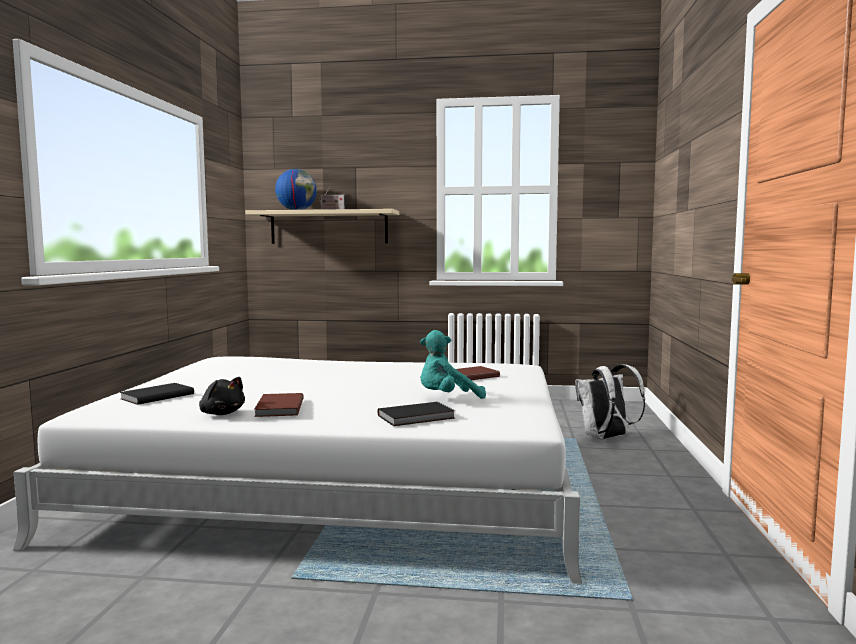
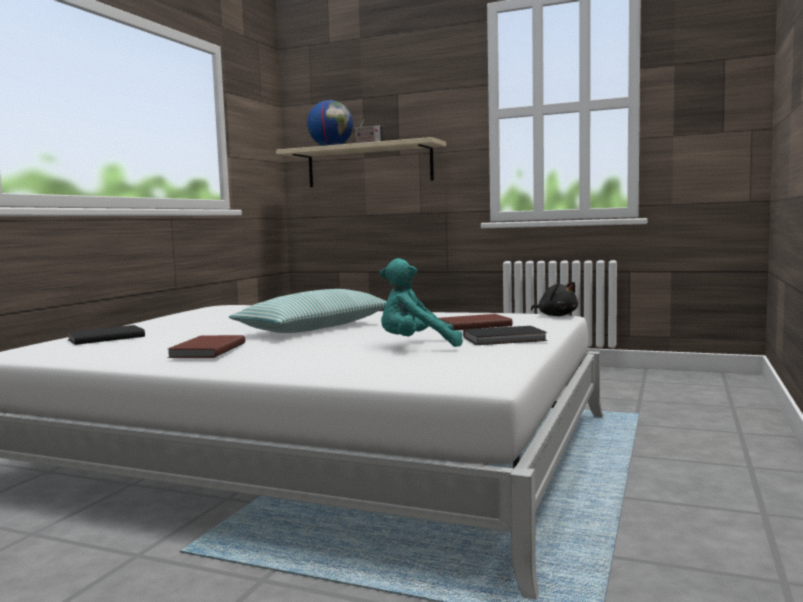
camera: 15 degrees right, 0 degrees up
(221, 413) = (143, 355): black plush toy -> black plush toy (556, 315)
(344, 382) = (315, 328): none -> pillow
(417, 417) = (352, 364): black book -> black book (506, 339)
(606, 438) = (683, 415): white backpack -> none

